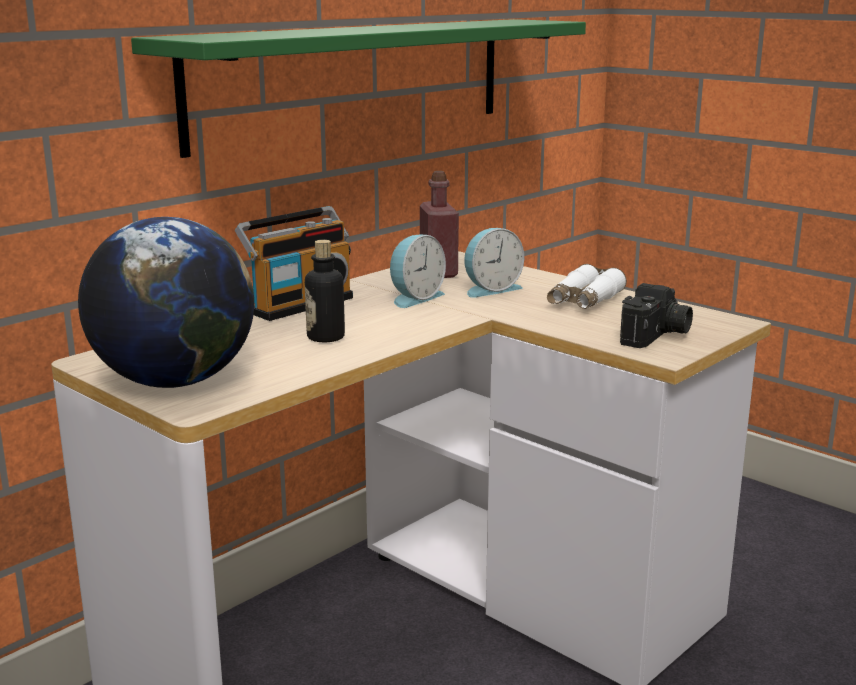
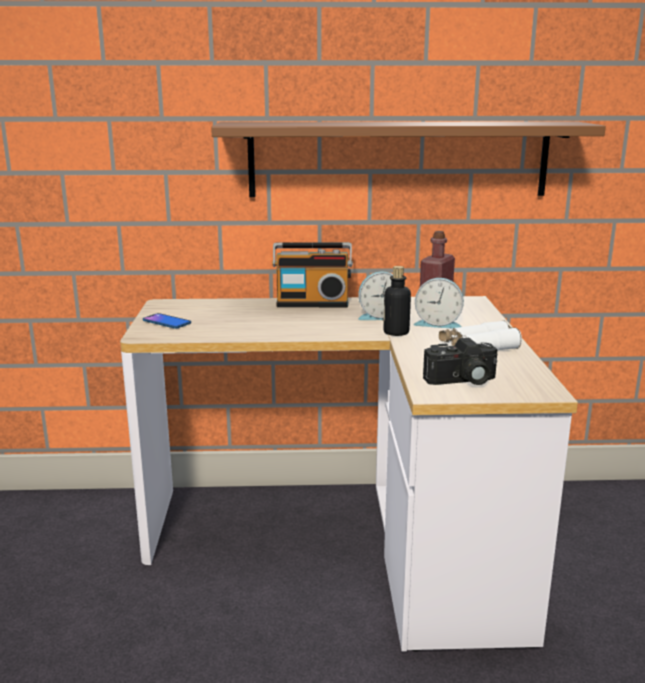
camera: 45 degrees right, 0 degrees up
(174, 381) = (167, 322): globe -> phone
(326, 337) = (279, 323): bottle -> bottle (396, 332)
(355, 80) = (398, 159): green shelf -> brown shelf

